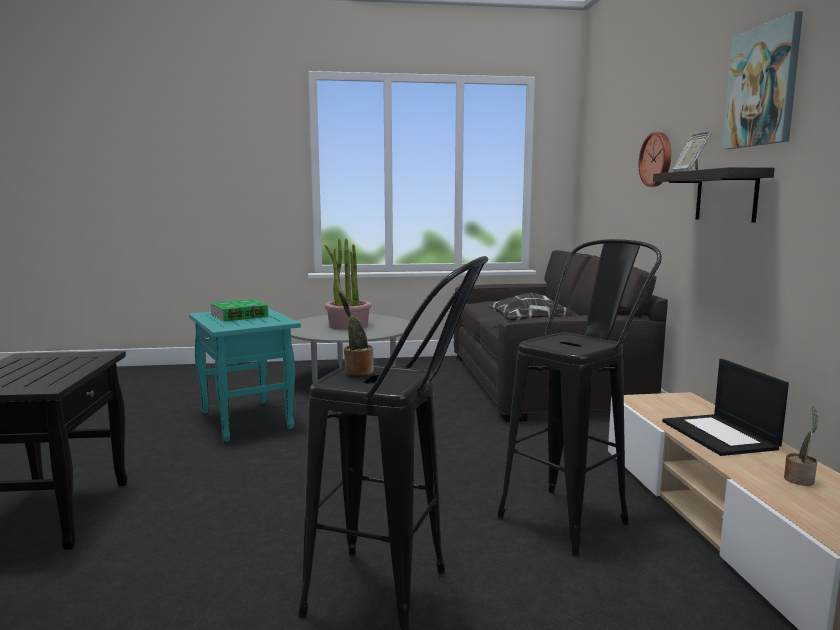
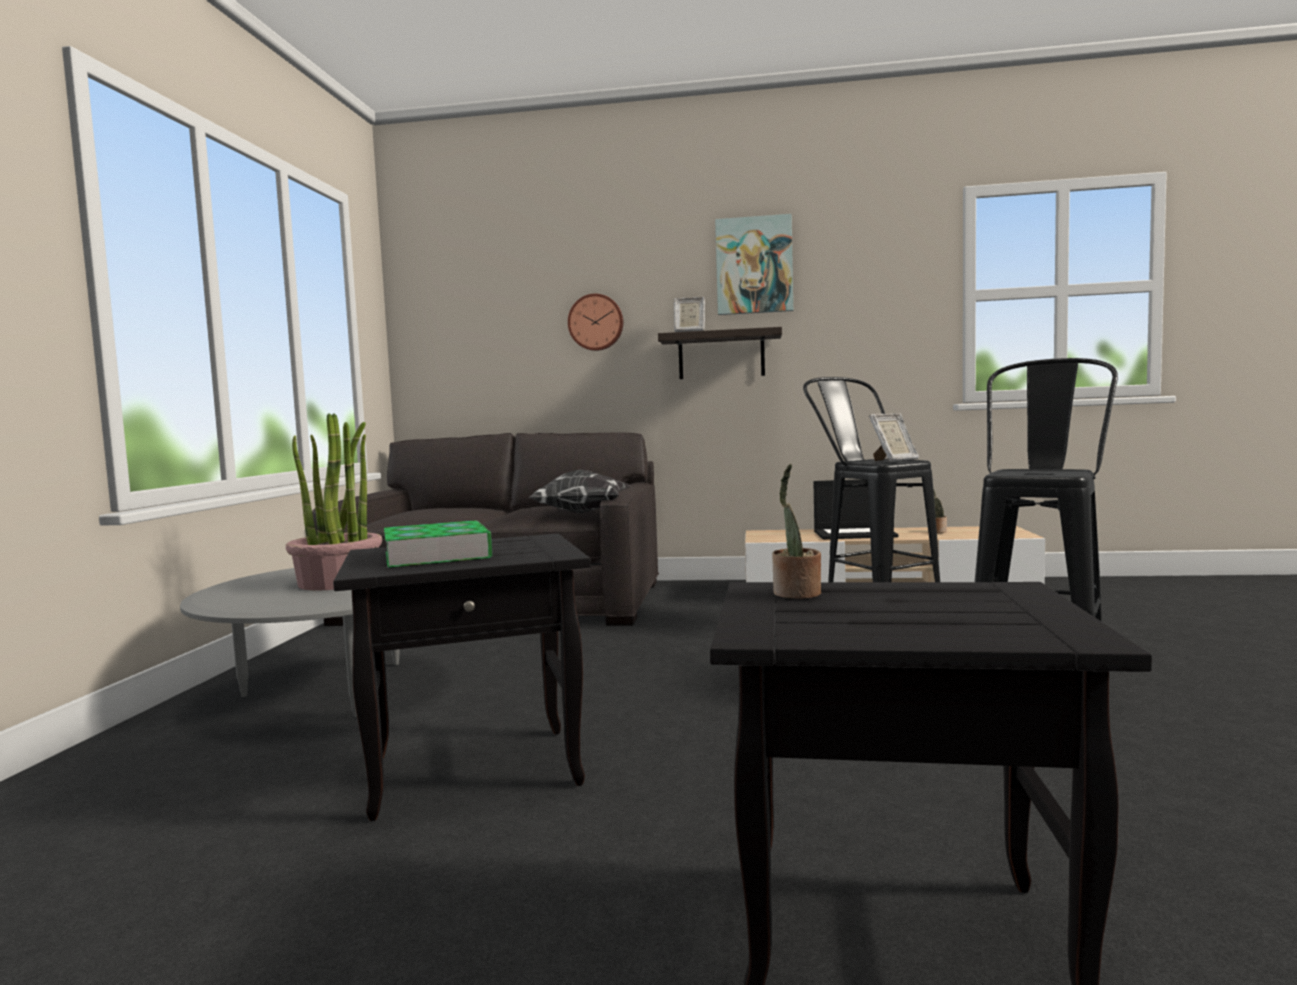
camera: 75 degrees left, 5 degrees down
(248, 420) = (478, 769): turquoise side table -> black side table
(357, 372) = (1023, 473): potted plant -> potted plant (796, 594)
(568, 345) = (894, 461): none -> picture frame

